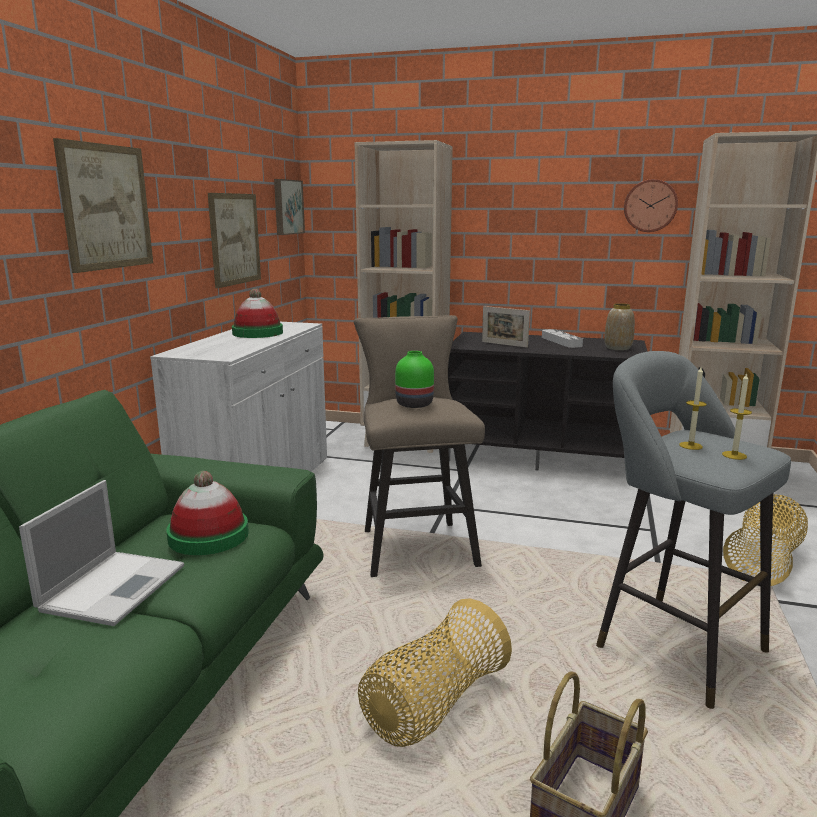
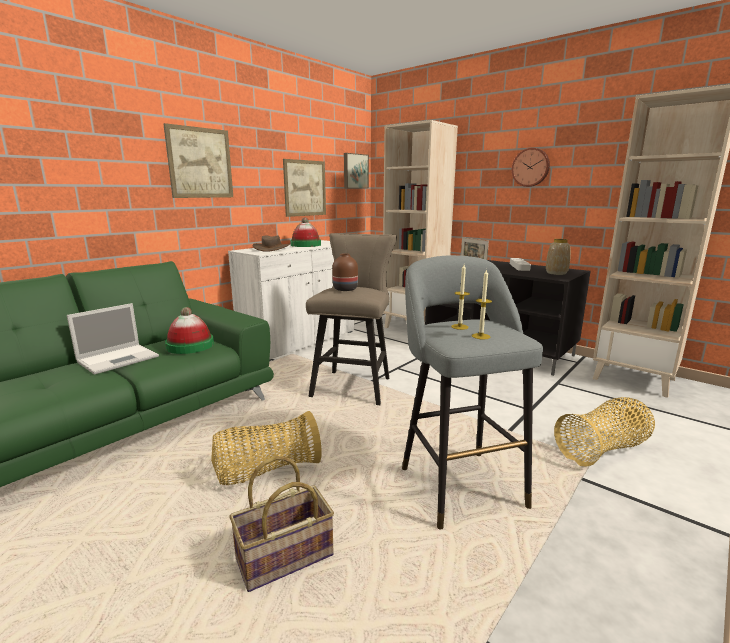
camera: 25 degrees right, 0 degrees up
(219, 345) = (272, 248): none -> brown hat
(415, 404) = (345, 289): green vase -> brown vase
(650, 205) = (601, 162): wall clock -> wall clock (531, 167)

